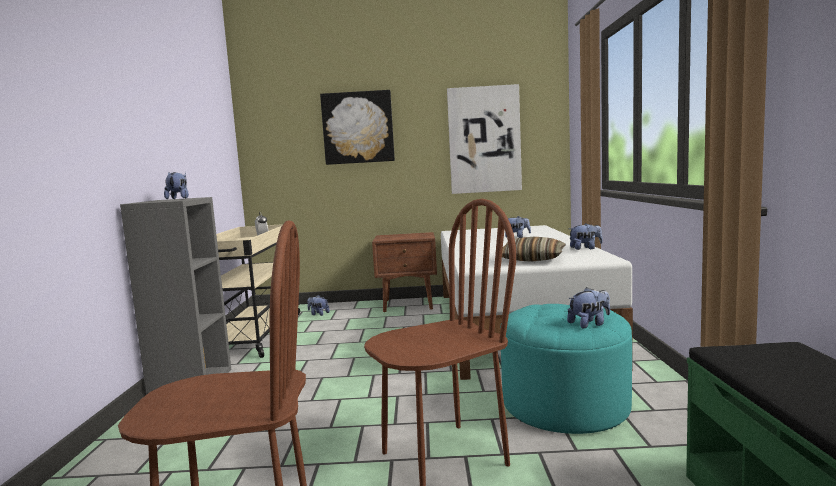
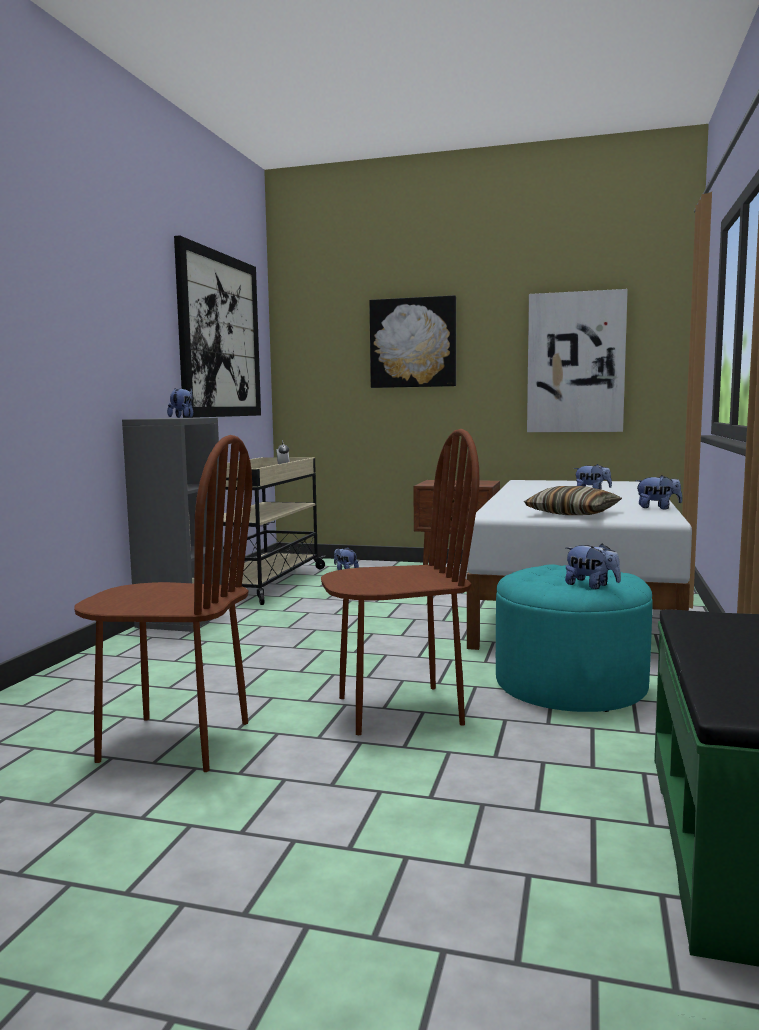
camera: 15 degrees right, 0 degrees up
(197, 124) = (219, 336): none -> picture
(589, 324) = (591, 586): plush toy -> plush toy turned 45 degrees clockwise

